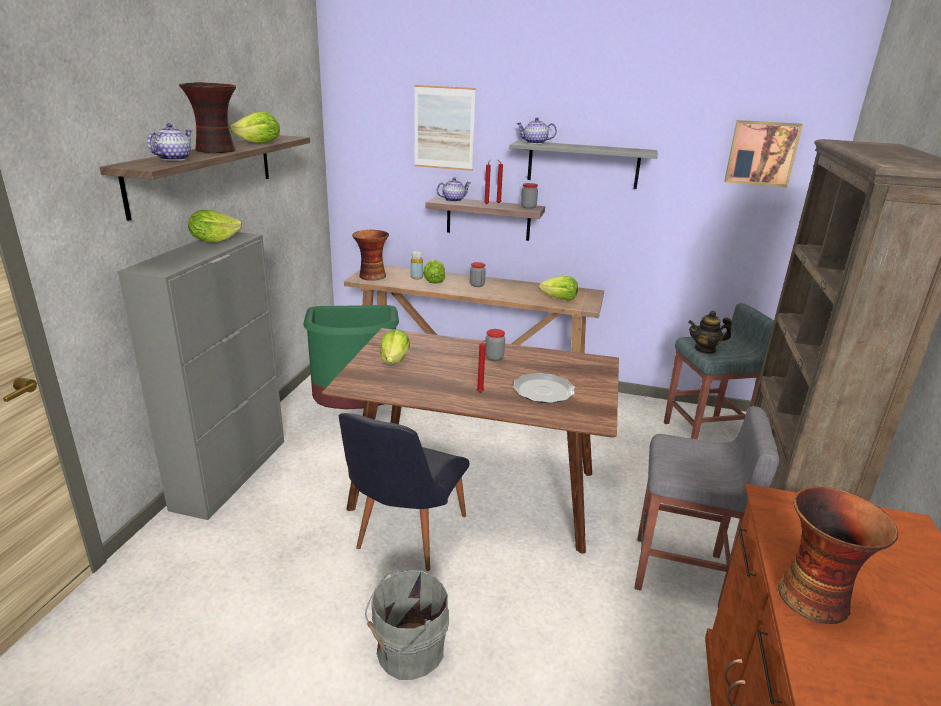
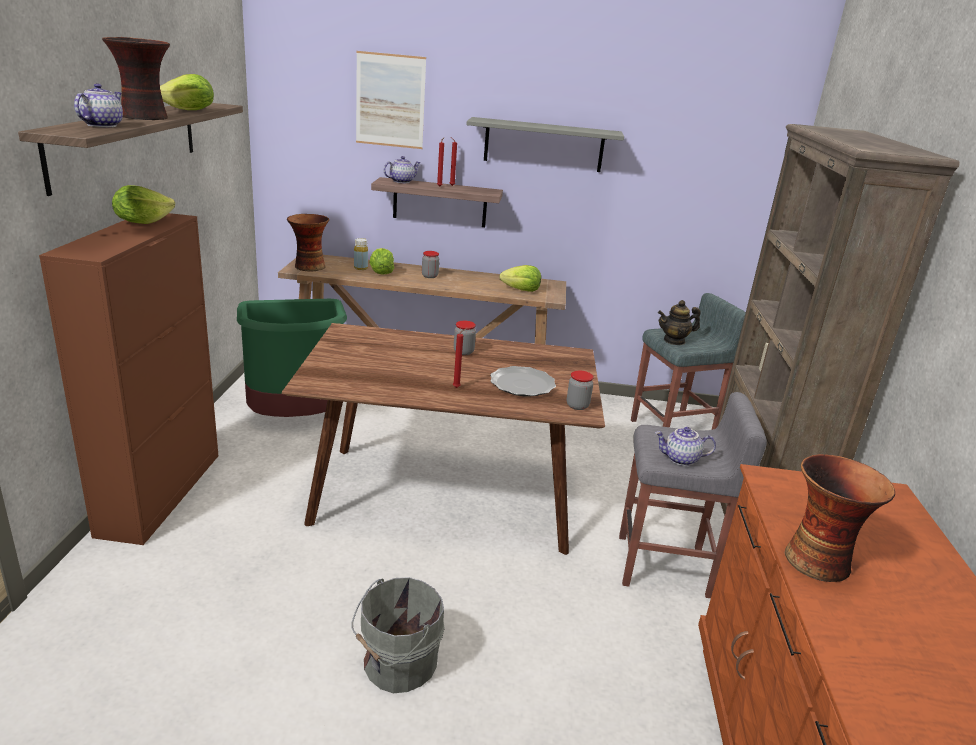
camera: 10 degrees left, 0 degrees up
(231, 473) = (162, 492): grey cabinet -> brown cabinet
(394, 361) = (355, 357): lettuce -> none
(404, 538) = (375, 550): black chair -> none
(528, 207) = (485, 190): jar -> jar (577, 406)
(534, 143) = (493, 120): teapot -> teapot (680, 459)
(761, 153) = (726, 137): picture -> none

